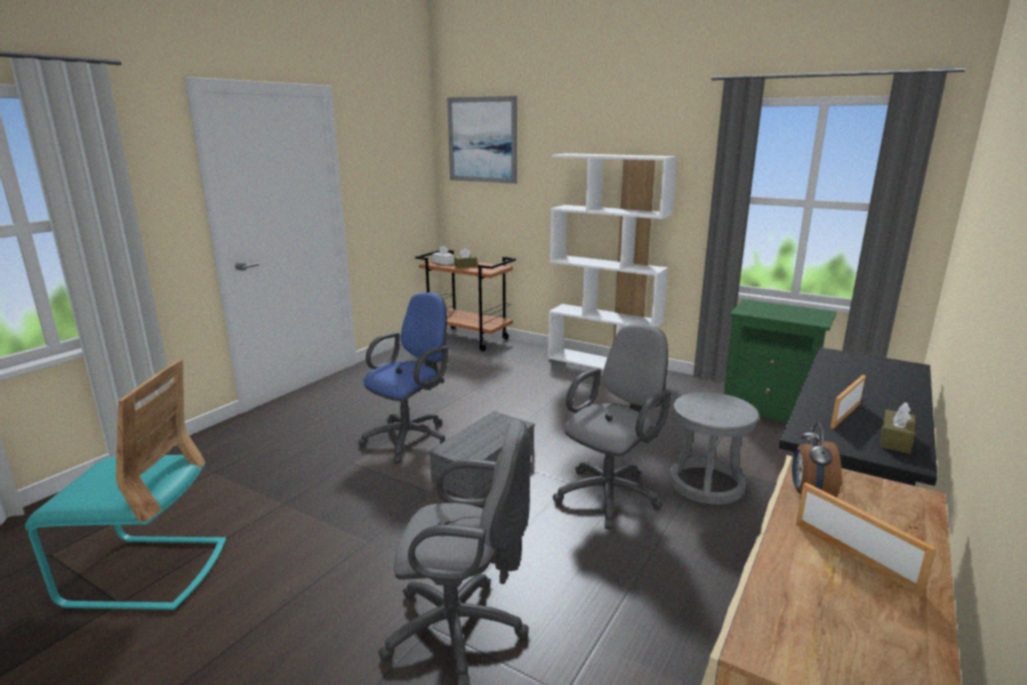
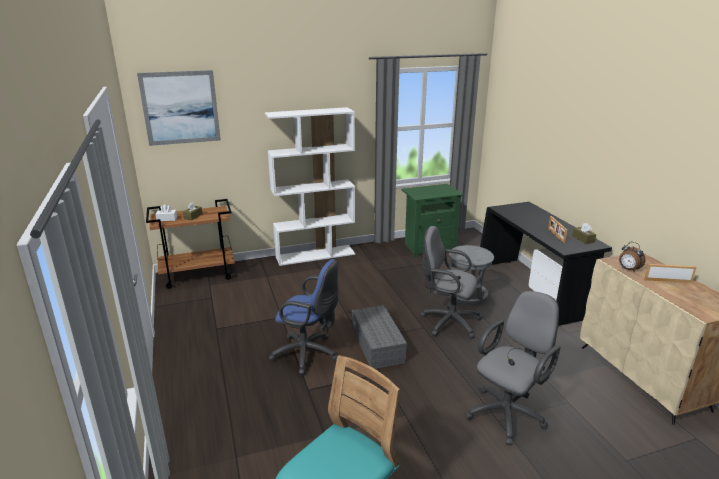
camera: 50 degrees left, 5 degrees up
(411, 438) = (308, 354): blue office chair -> blue office chair turned 120 degrees clockwise
(611, 494) = (447, 322): grey office chair -> grey office chair turned 60 degrees counterclockwise

